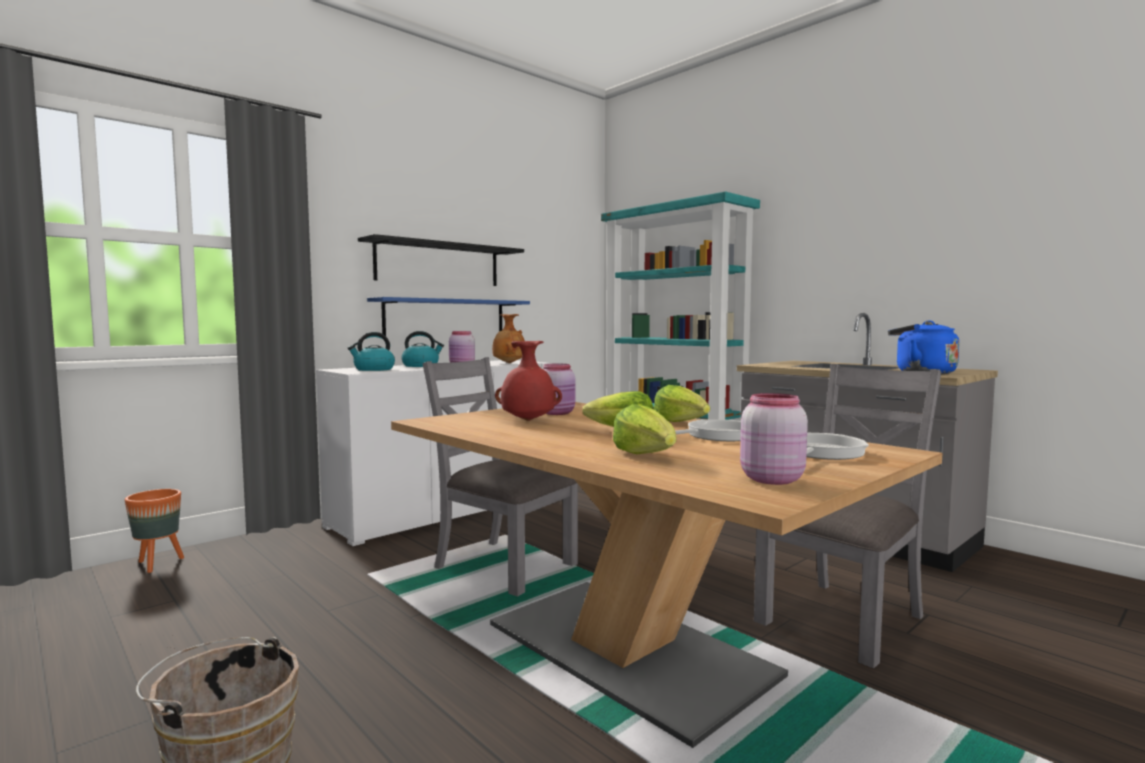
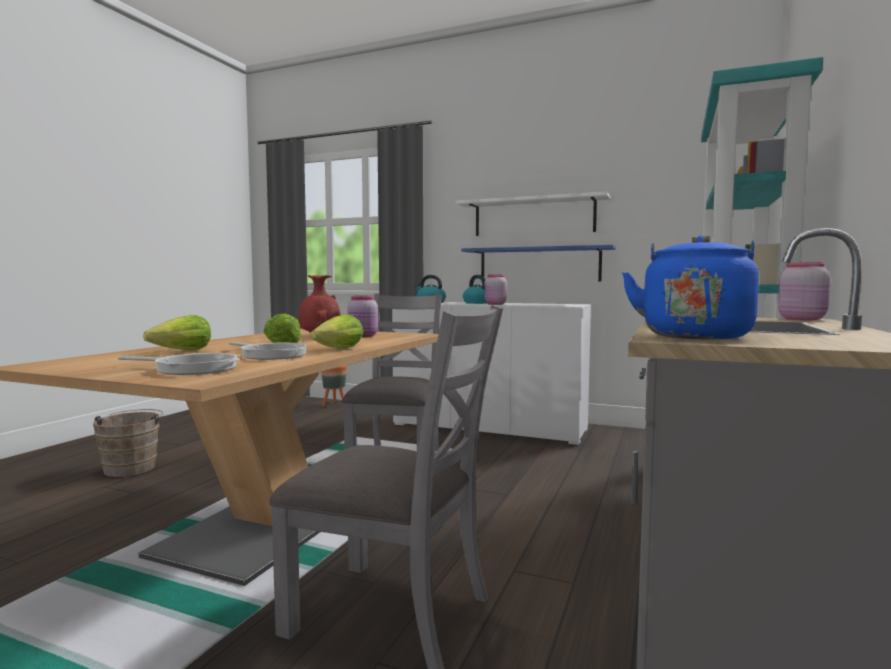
camera: 65 degrees right, 0 degrees up
(438, 264) = (533, 217): black shelf -> white shelf
(508, 363) = (544, 305): brown vase -> none
(770, 479) = (89, 364): pink jar -> pink jar (801, 319)

